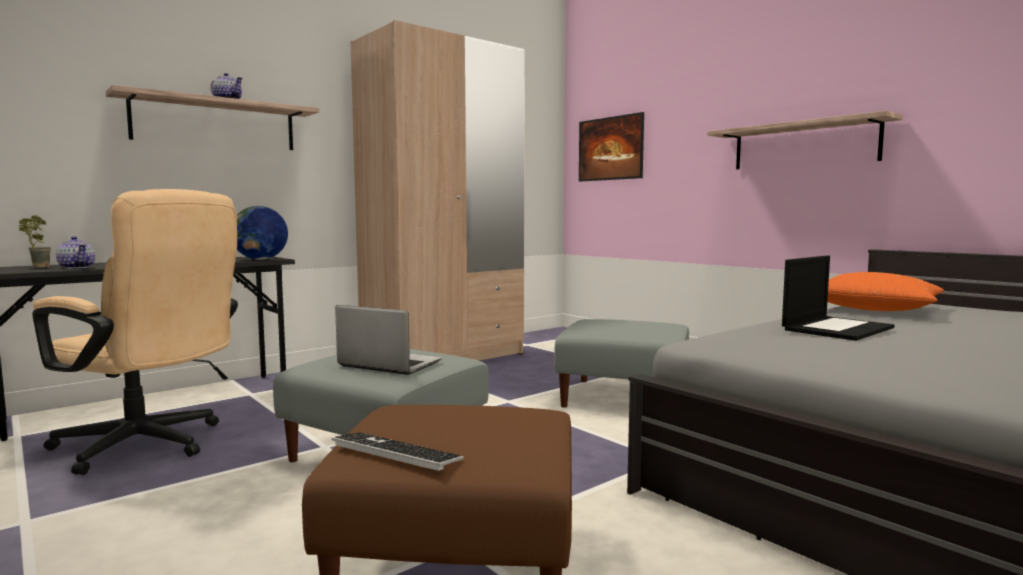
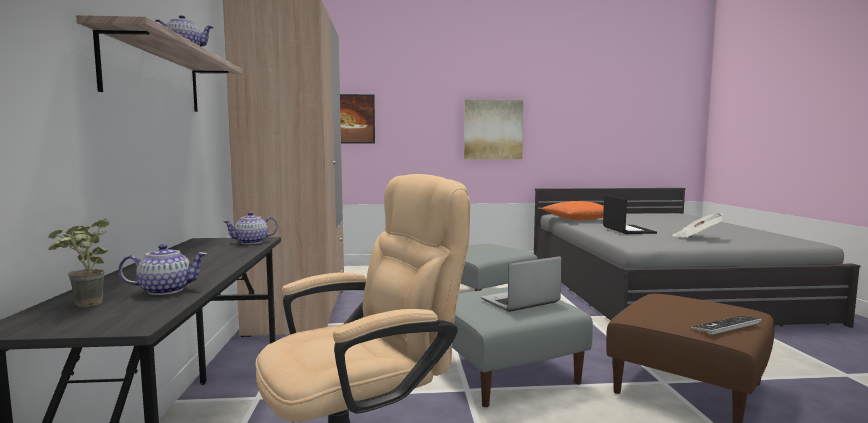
camera: 55 degrees left, 0 degrees up
(260, 259) = (252, 242): globe -> teapot
(803, 145) = (493, 129): shelf -> picture
(911, 360) = (696, 237): none -> newspaper

